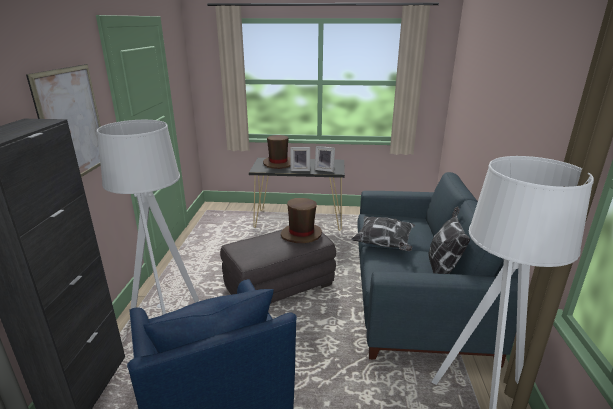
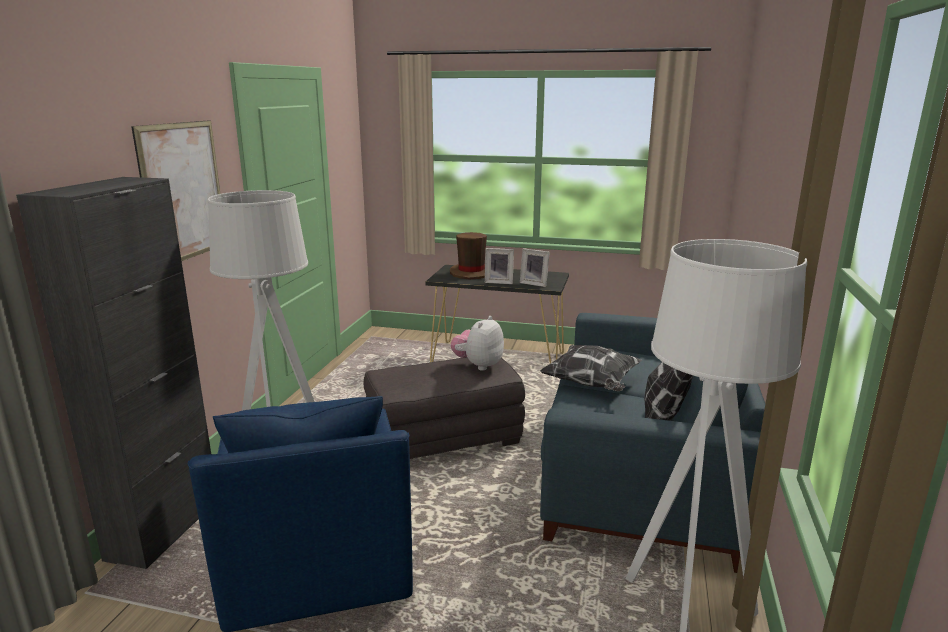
camera: 10 degrees right, 5 degrees down
(301, 234) = (478, 365): brown hat -> plush toy

